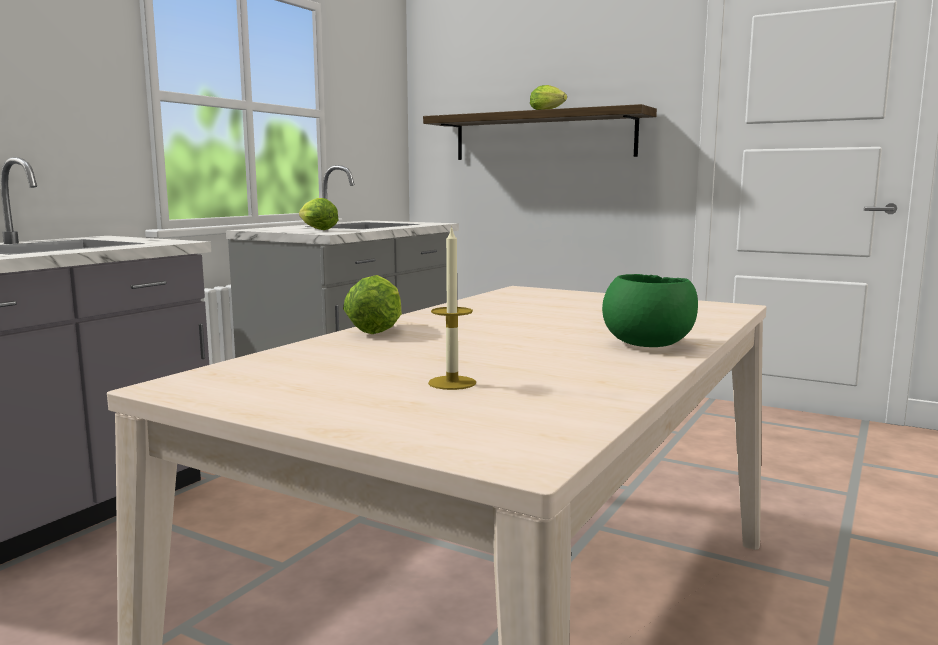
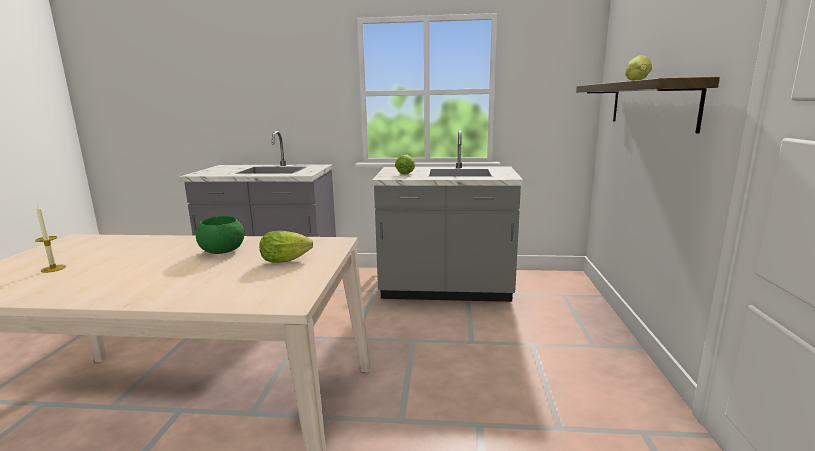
camera: 65 degrees right, 5 degrees up
(377, 329) = (182, 239): lettuce -> lettuce (288, 260)
(649, 344) = (129, 292): green bowl -> green bowl (222, 251)

